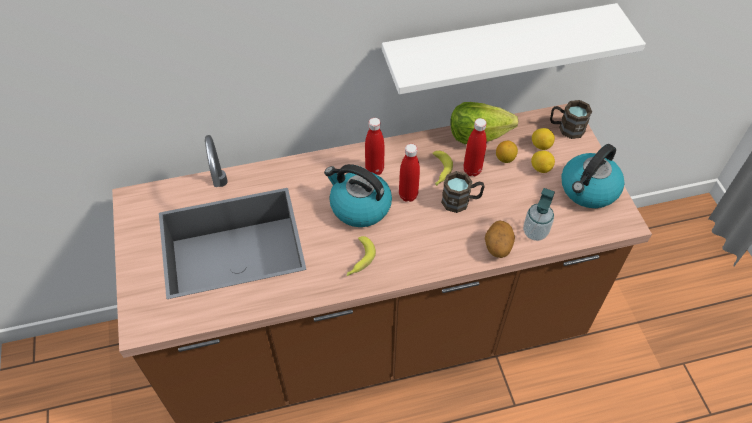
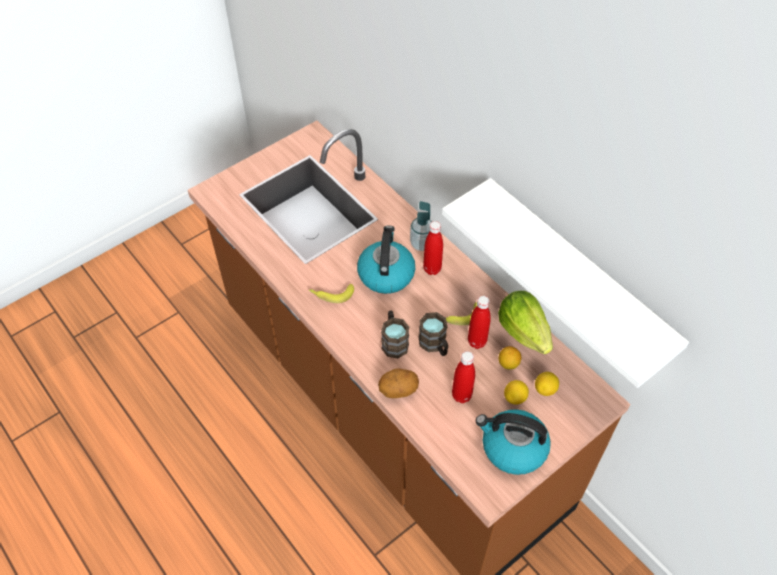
camera: 65 degrees right, 0 degrees up
(408, 195) = (418, 303): red bottle -> red bottle (461, 395)
(535, 232) = (432, 415): soap dispenser -> soap dispenser (421, 244)
(566, 128) = (585, 405): brown mug -> brown mug (393, 341)

